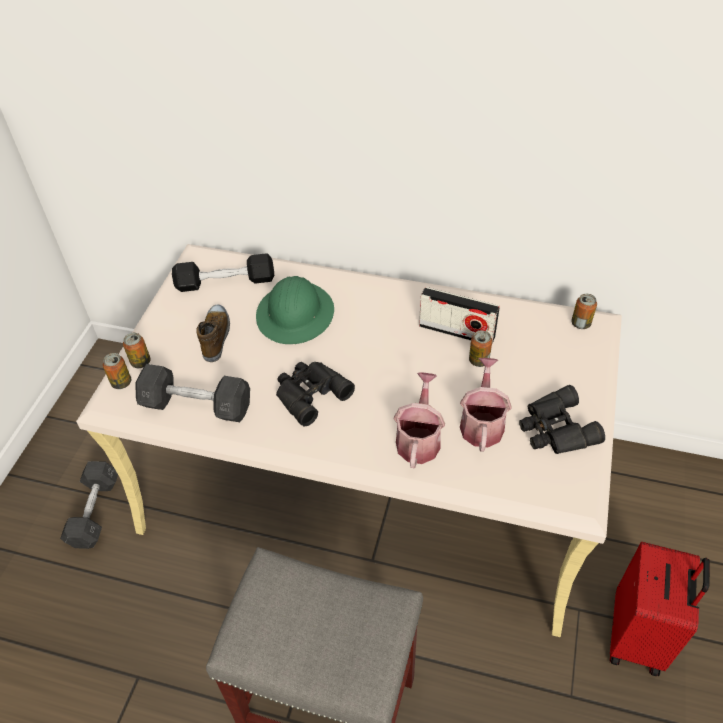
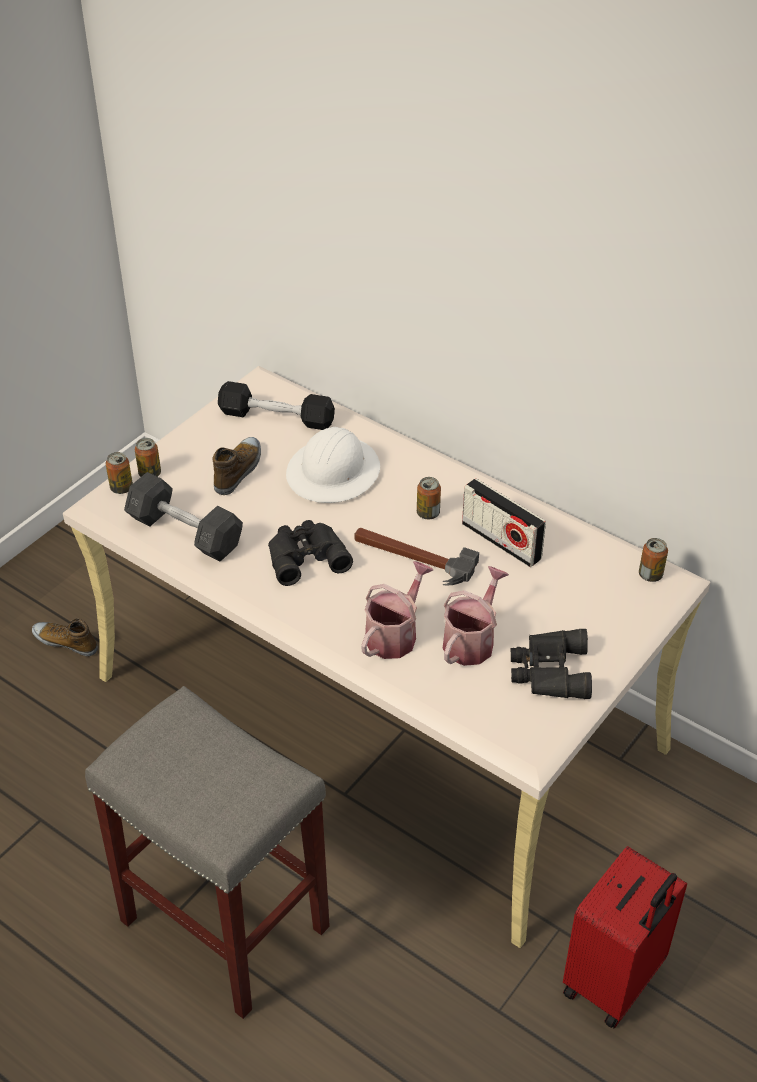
camera: 20 degrees right, 5 degrees down
(95, 512) = (66, 642): grey dumbbell -> shoe
(296, 314) = (334, 472): green hard hat -> white hard hat
(397, 367) = (413, 558): none -> hammer
(479, 360) = (507, 578): can -> can (428, 513)

